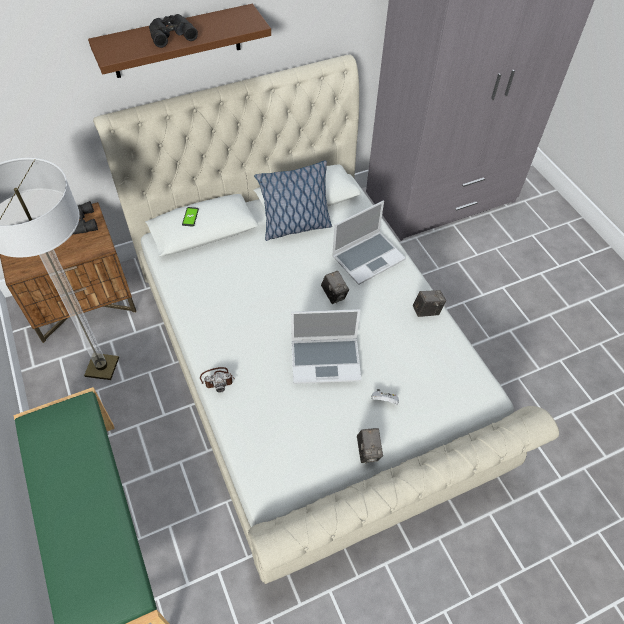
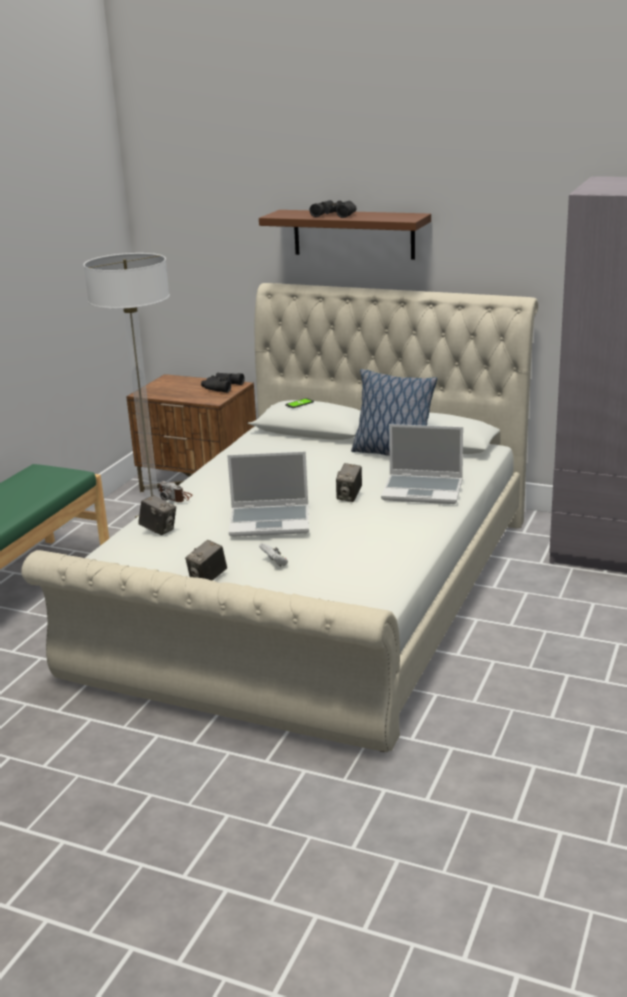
camera: 50 degrees right, 30 degrees down
(326, 360) = (271, 522): laptop -> laptop turned 45 degrees counterclockwise
(426, 311) = (417, 538): camera -> camera (159, 530)

